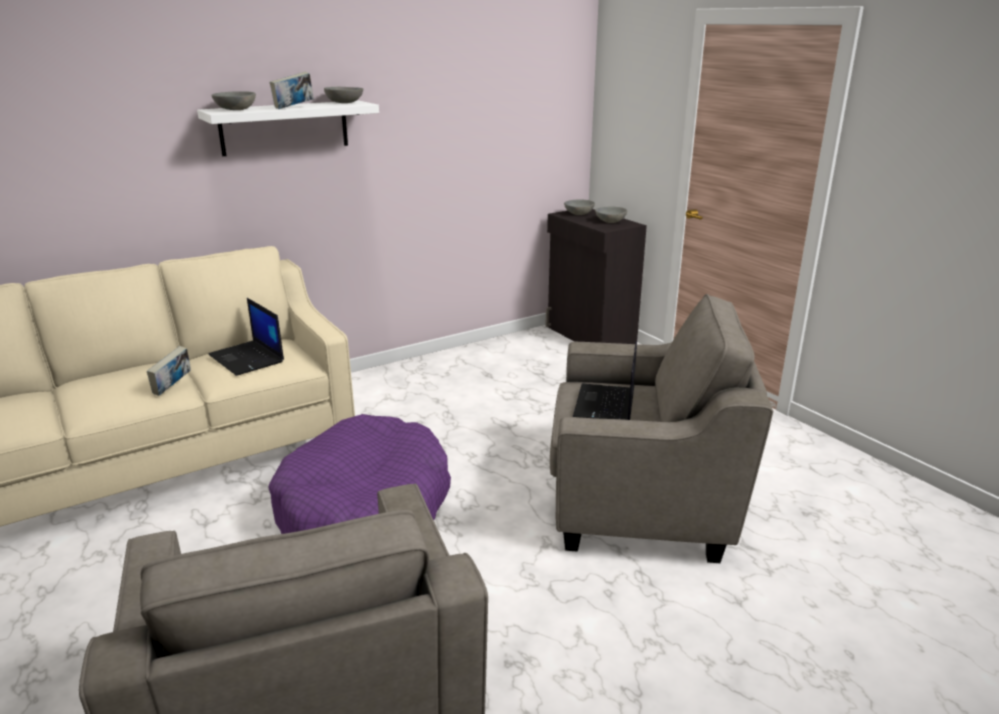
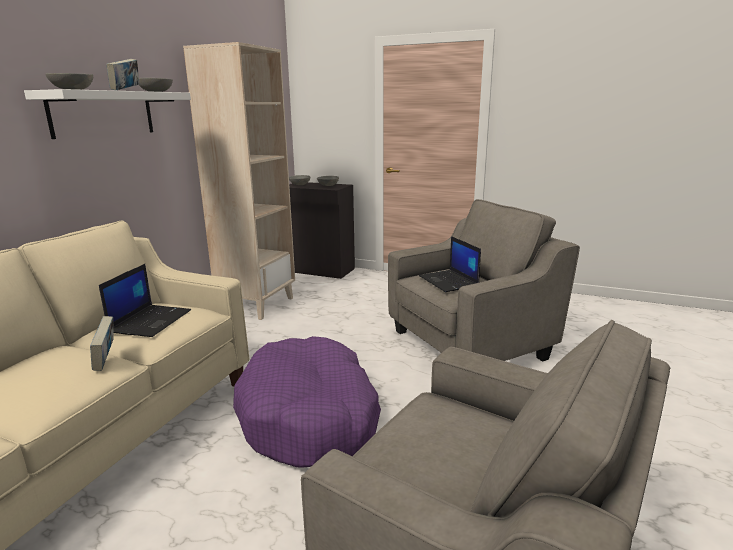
camera: 35 degrees left, 5 degrees down
(248, 358) = (151, 321): laptop -> laptop turned 90 degrees counterclockwise
(465, 363) = (257, 304): none -> beige bookcase

